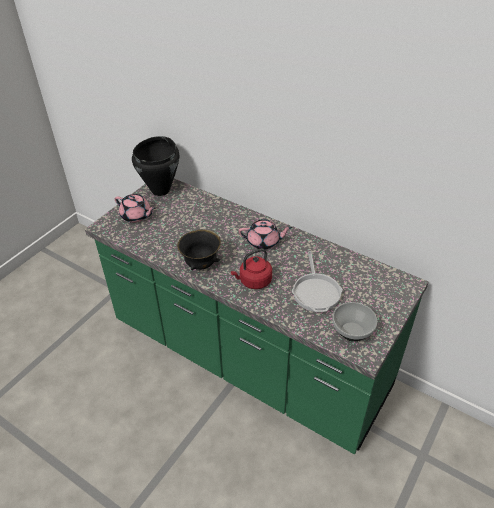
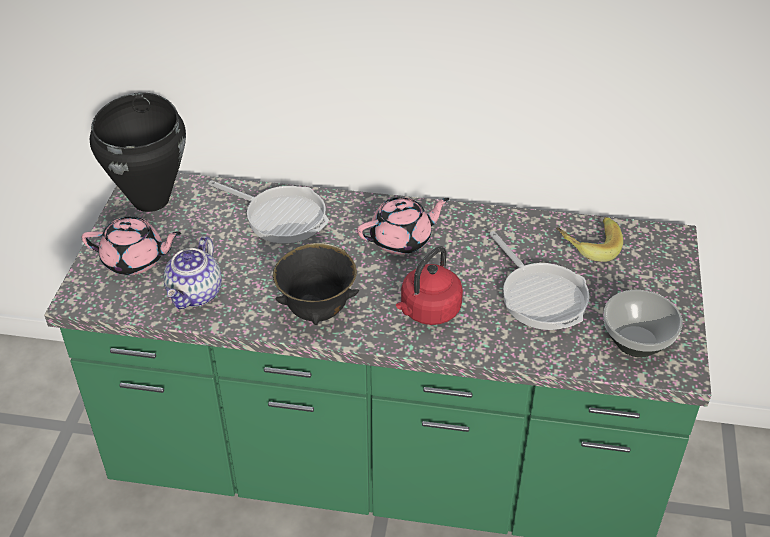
camera: 25 degrees left, 0 degrees up
(152, 239) = (196, 294): none -> teapot
(213, 214) = (281, 216): none -> frying pan
(357, 274) = (586, 248): none -> banana

